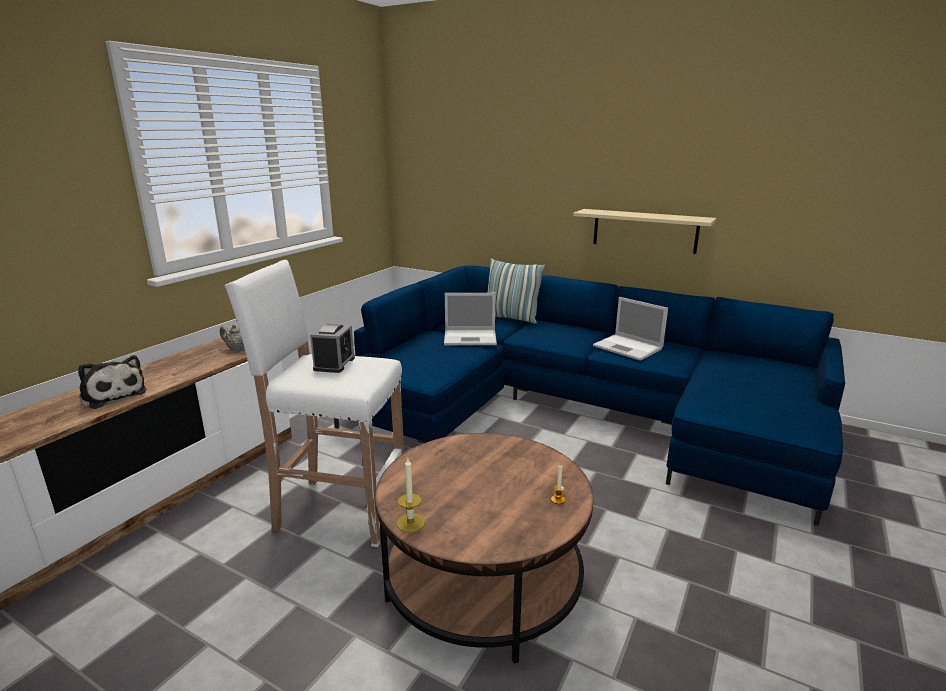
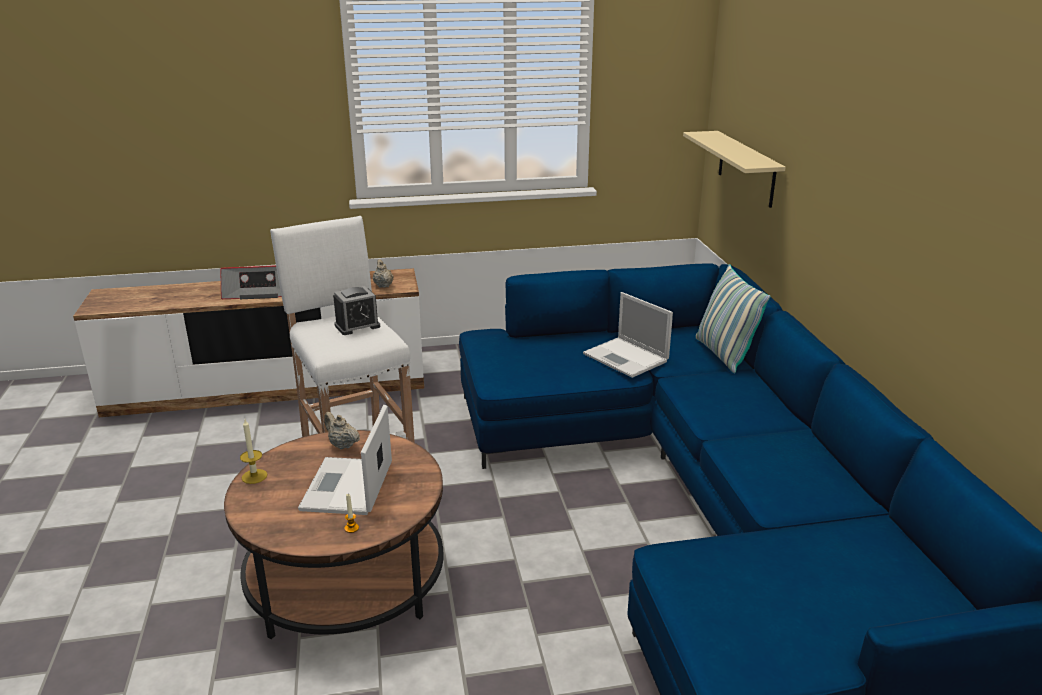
camera: 50 degrees right, 5 degrees up
(112, 395) = (261, 292): plush toy -> radio
(425, 462) = (342, 445): none -> beige teapot
(629, 348) = (771, 454): laptop -> laptop (347, 488)
(644, 231) = (899, 291): beige shelf -> beige shelf (746, 168)

